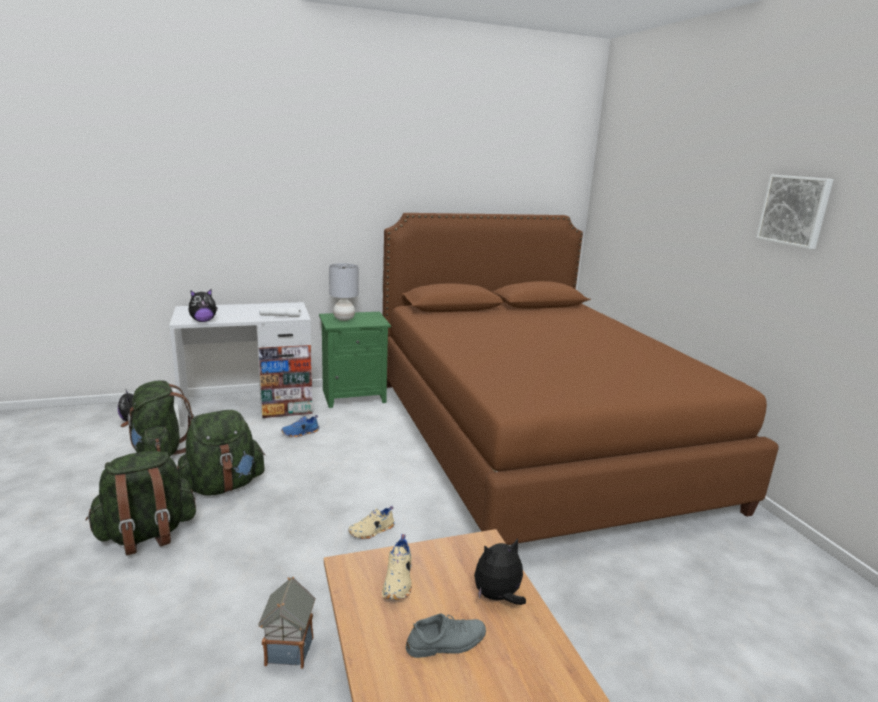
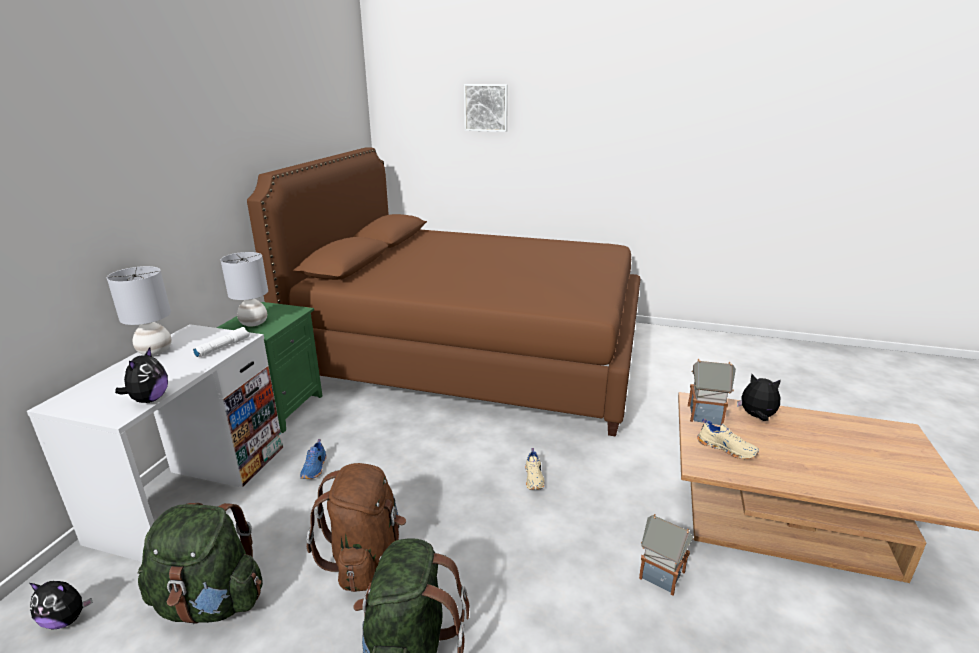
camera: 55 degrees left, 5 degrees up
(223, 486) = (365, 558): green backpack -> brown backpack
(260, 306) = (155, 351): none -> grey table lamp
(446, 642) = (797, 450): grey shoe -> none
(460, 556) = (706, 415): none -> toy house
(498, 597) = (756, 417): plush toy -> plush toy turned 105 degrees clockwise
(795, 210) = (610, 116): picture -> picture (486, 107)

